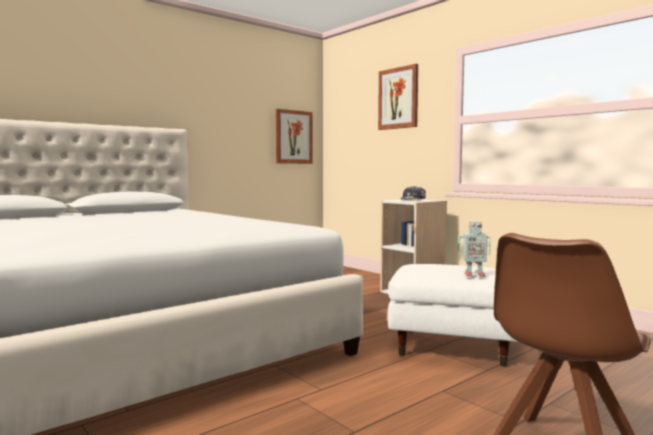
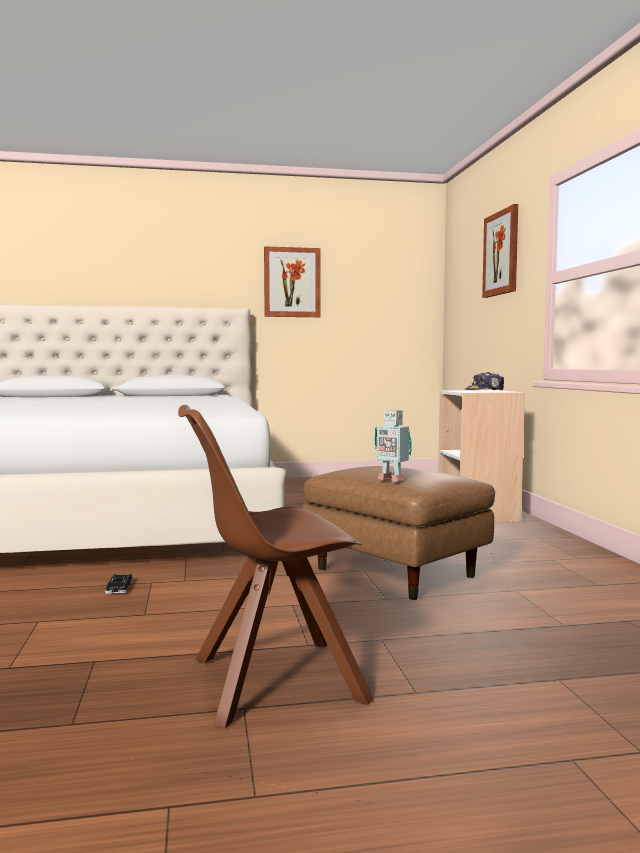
camera: 30 degrees right, 0 degrees up
(279, 411) = (119, 587): none -> black toy car
(293, 137) = (397, 312): picture -> picture (292, 282)
(455, 348) = (396, 574): white ottoman -> brown ottoman

